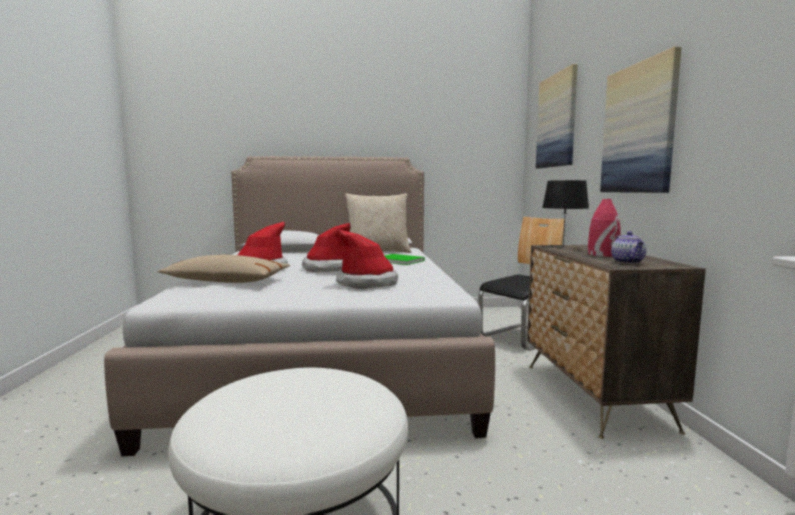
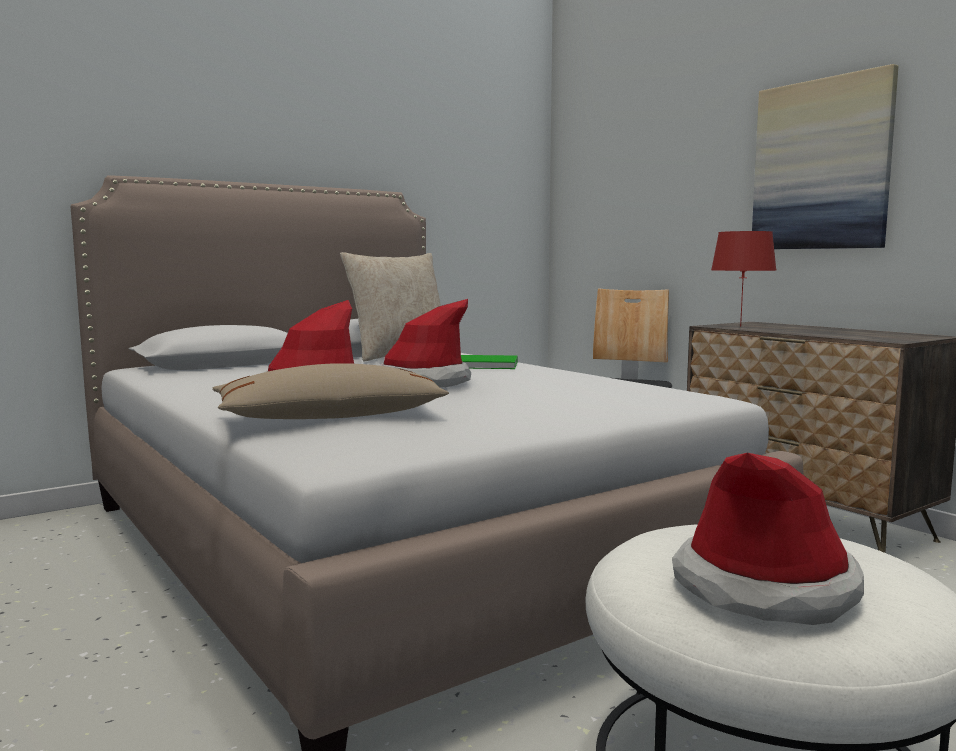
camera: 30 degrees left, 0 degrees up
(367, 283) = (560, 396): hat -> hat (764, 588)
(557, 121) = (636, 147): picture -> none
(562, 248) = (740, 326): black table lamp -> red table lamp
(602, 254) = (817, 330): red vase -> none
(628, 262) = (879, 336): teapot -> none

